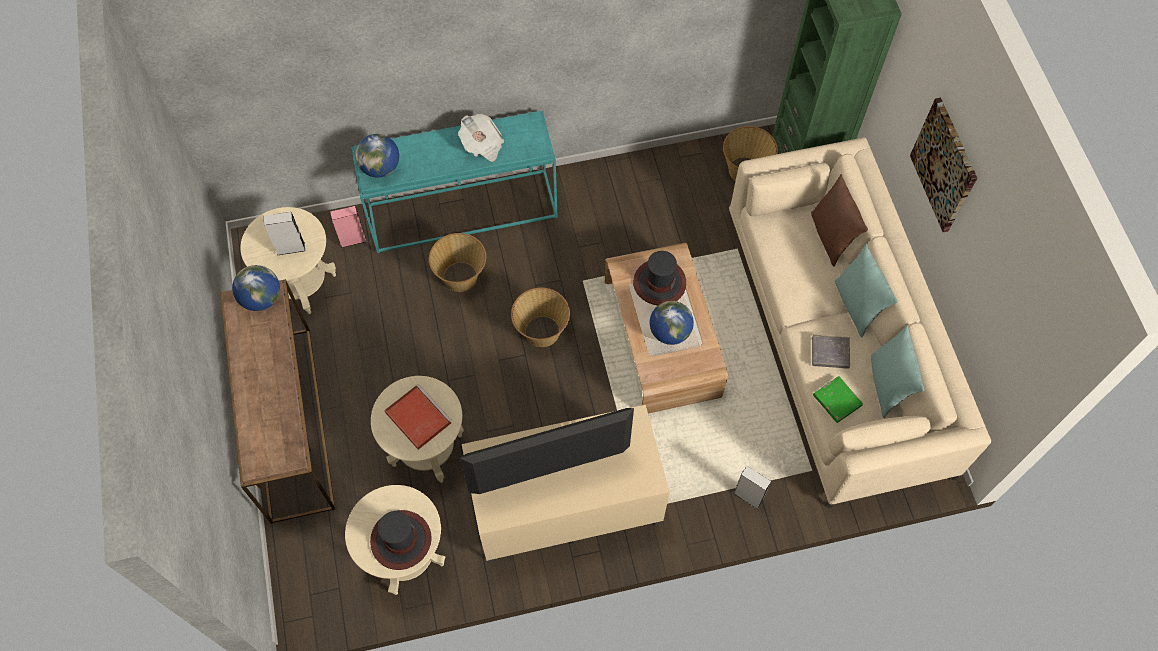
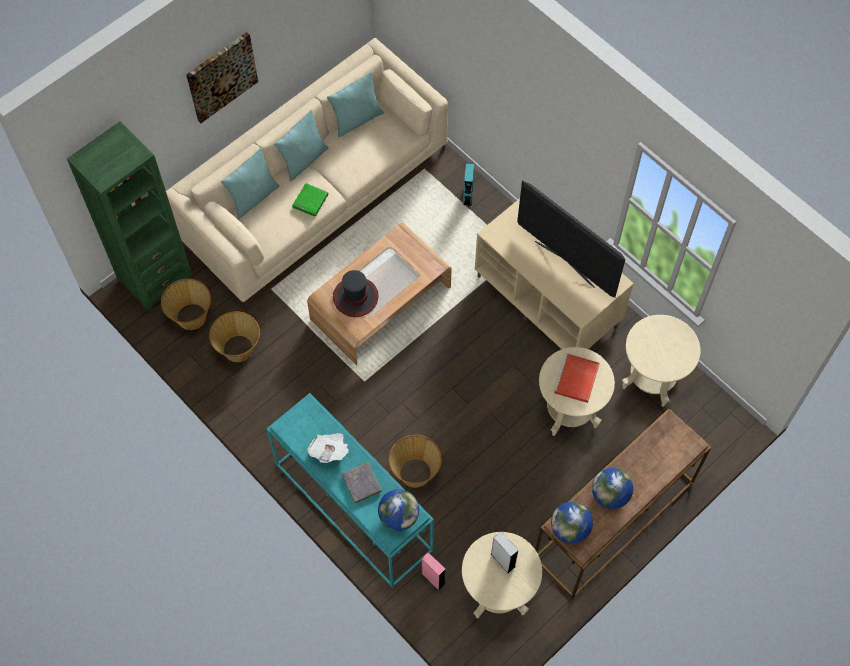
camera: 120 degrees left, 0 degrees up
(401, 540) = (666, 338): hat -> none
(541, 331) = (426, 387): basket -> basket (238, 349)
(670, 332) = (393, 271): globe -> globe (610, 495)
(748, 497) = (467, 196): grey speaker -> turquoise speaker
(830, 353) = (353, 160): grey book -> grey book (361, 483)
(831, 237) = (253, 198): brown pillow -> turquoise pillow
(837, 400) = (387, 143): green book -> green book (310, 201)

